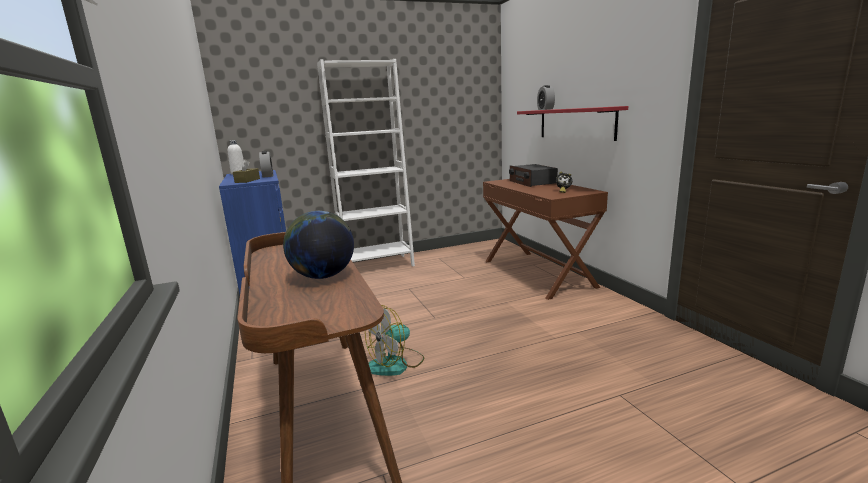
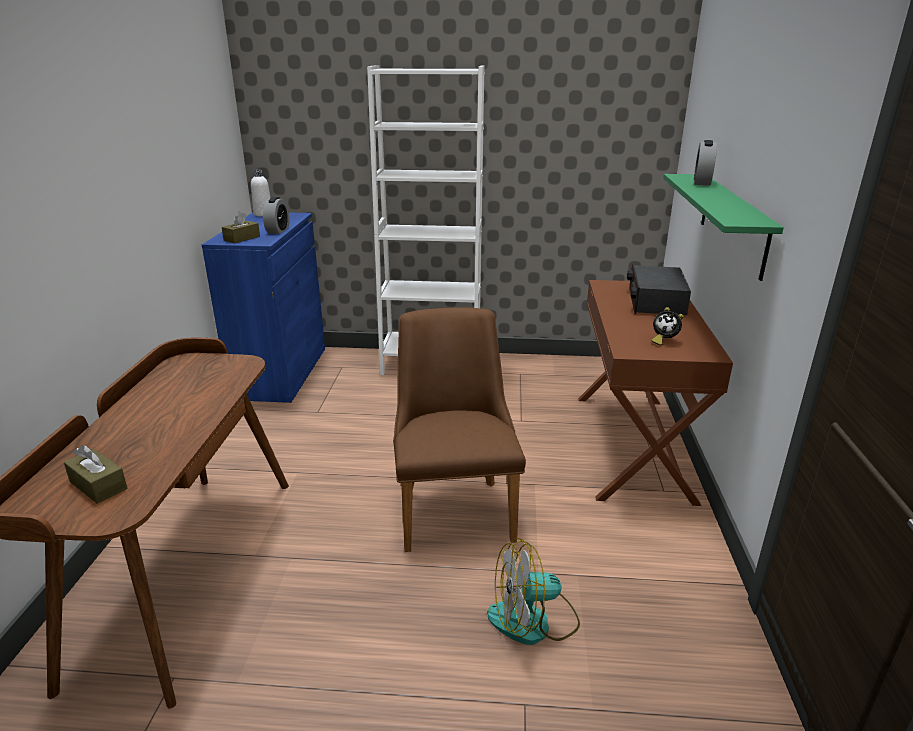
camera: 25 degrees right, 10 degrees up
(316, 307) = (98, 485): none -> brown tissue box
(323, 276) = (168, 430): globe -> none
(395, 364) = (313, 534): fan -> fan (533, 621)
(471, 324) = (454, 506): none -> brown chair
(575, 123) = (733, 222): red shelf -> green shelf

